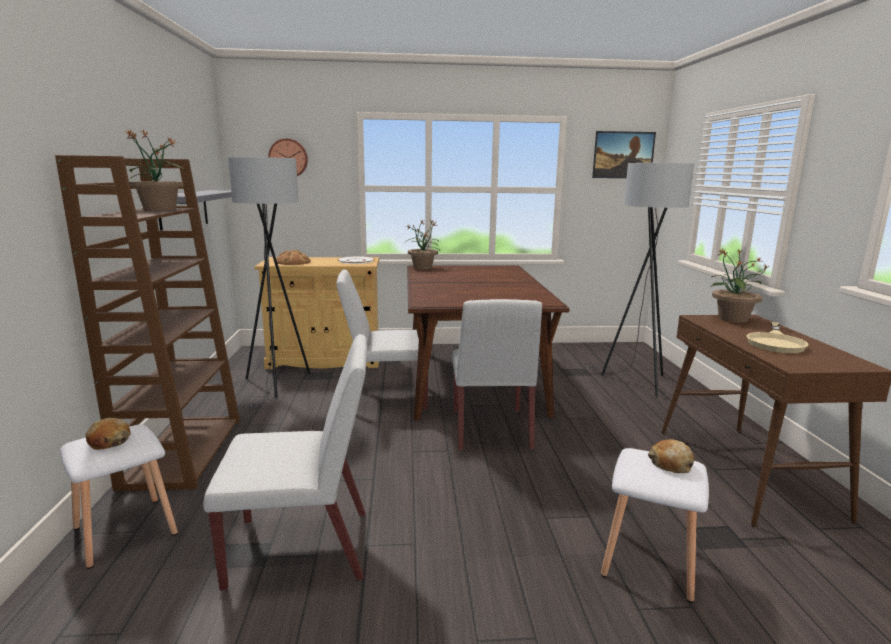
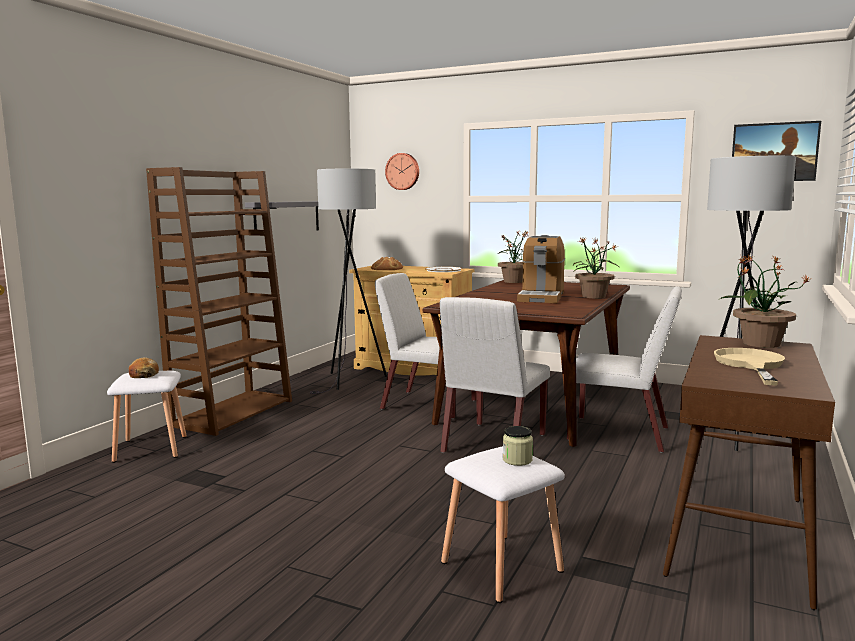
camera: 30 degrees right, 5 degrees down
(159, 210) = (233, 211): potted plant -> potted plant (593, 296)
(302, 548) = (240, 484): white chair -> white chair (620, 434)
(485, 285) = (541, 297): none -> coffee machine
(671, 464) = (517, 460): bread -> jar
(775, 342) = (750, 365): beige frying pan -> beige frying pan turned 135 degrees clockwise

